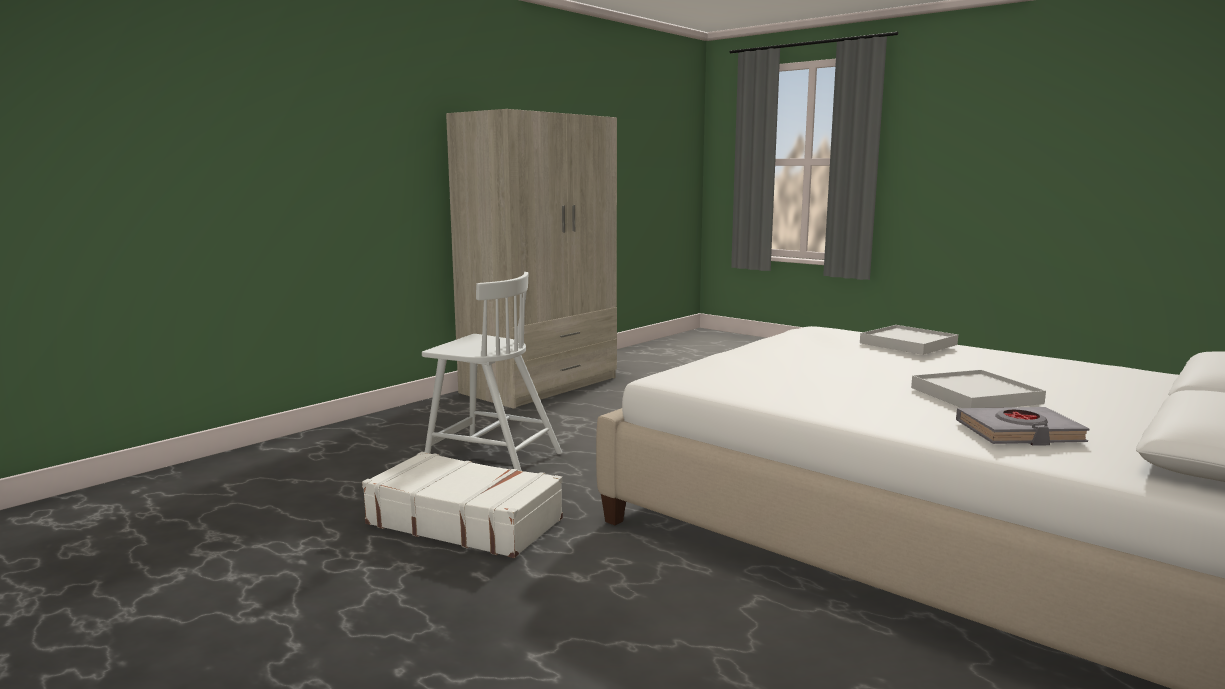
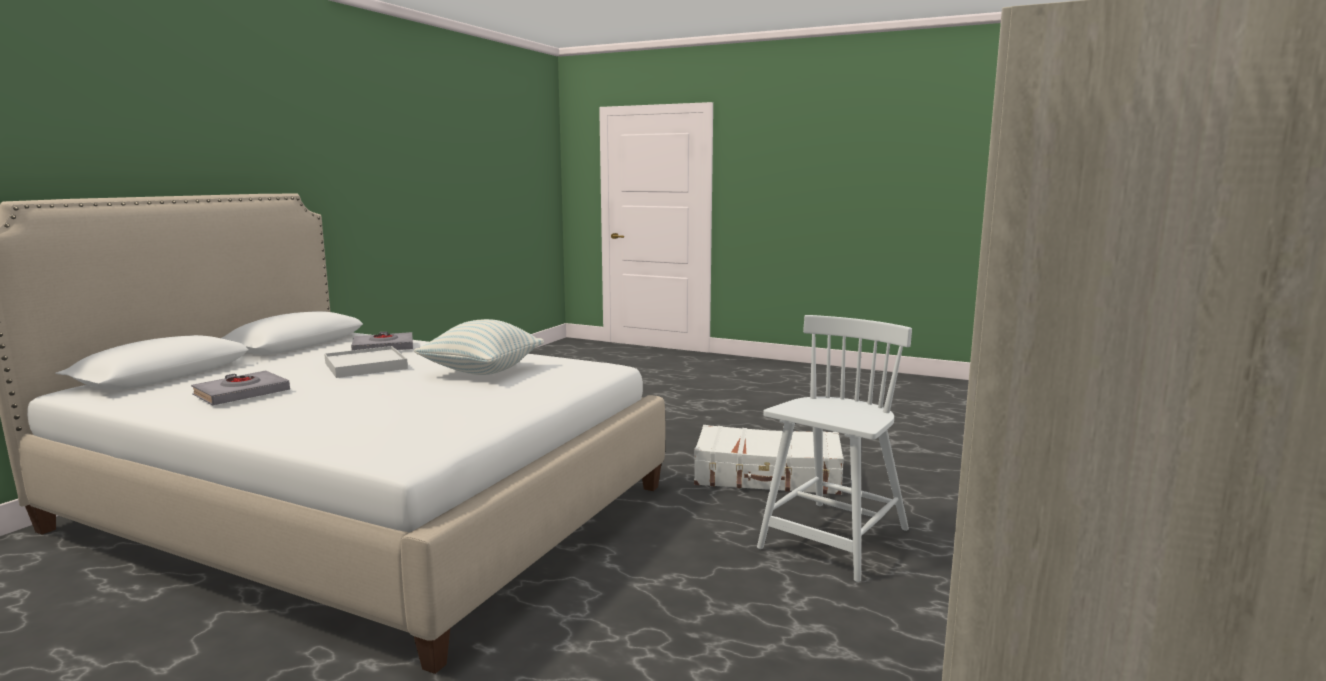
camera: 165 degrees right, 0 degrees up
(491, 459) = (834, 540): white chair -> white chair turned 120 degrees clockwise
(814, 380) = (482, 371): none -> pillow
(908, 344) = (326, 416): white tray -> none
(1043, 370) = (241, 394): none -> grey book

